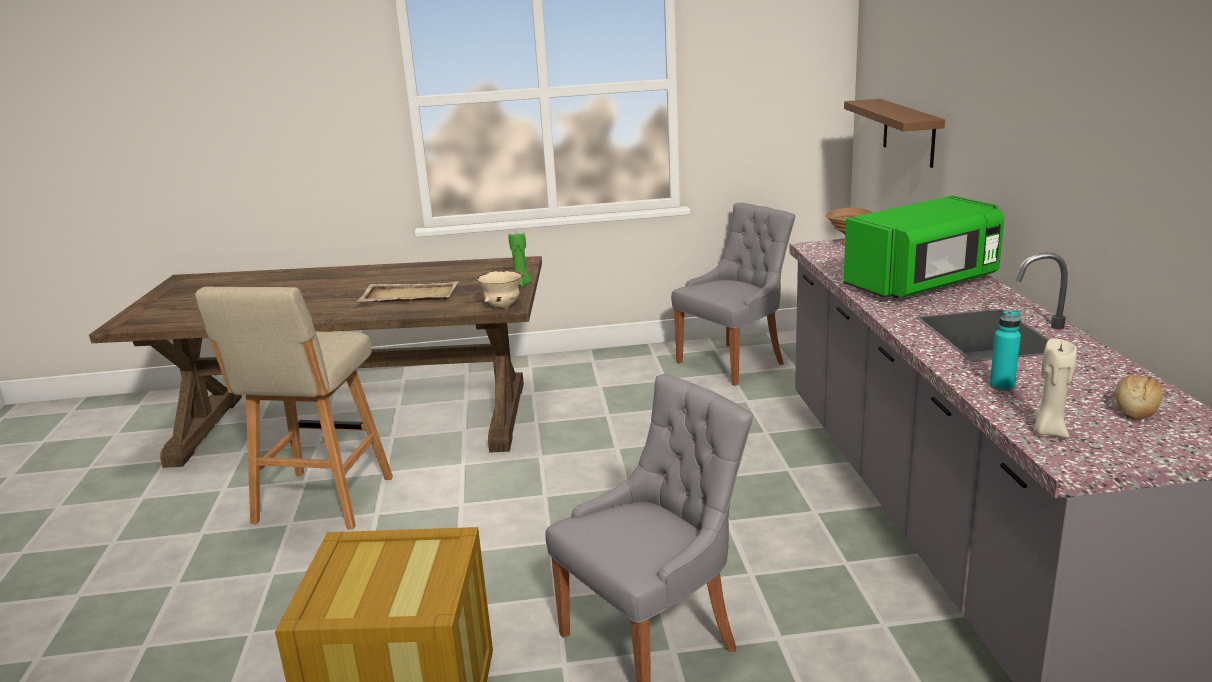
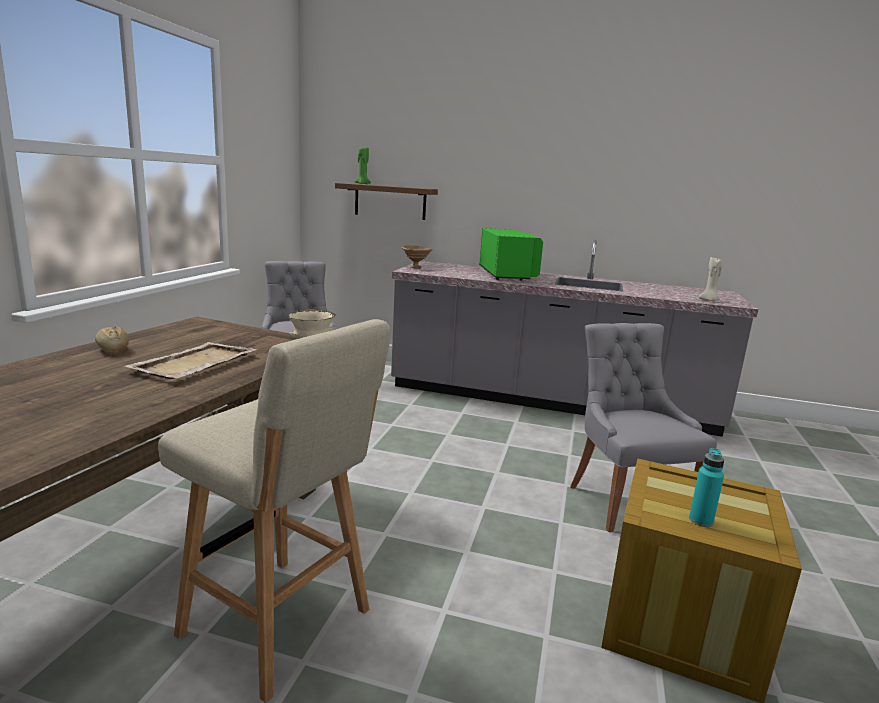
camera: 70 degrees left, 5 degrees down
(522, 285) = (265, 332): green candle -> green candle (362, 184)
(1002, 386) = (656, 294): turquoise bottle -> turquoise bottle (701, 520)
(1136, 409) = (689, 291): bread -> bread (113, 350)

